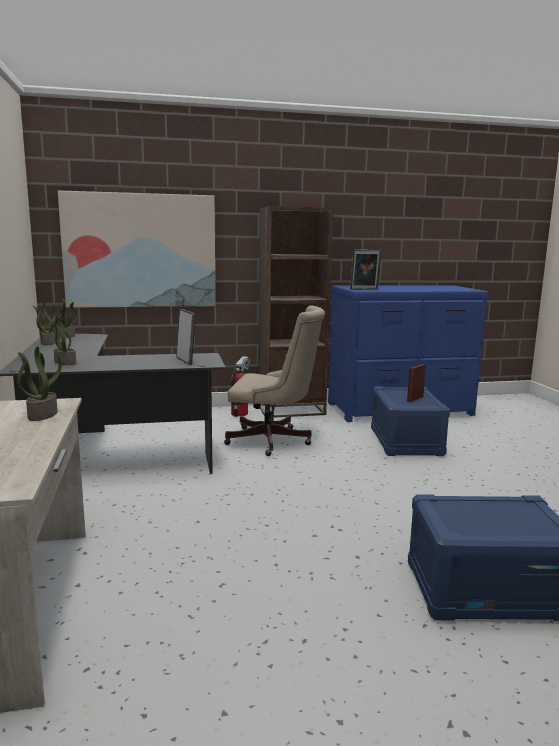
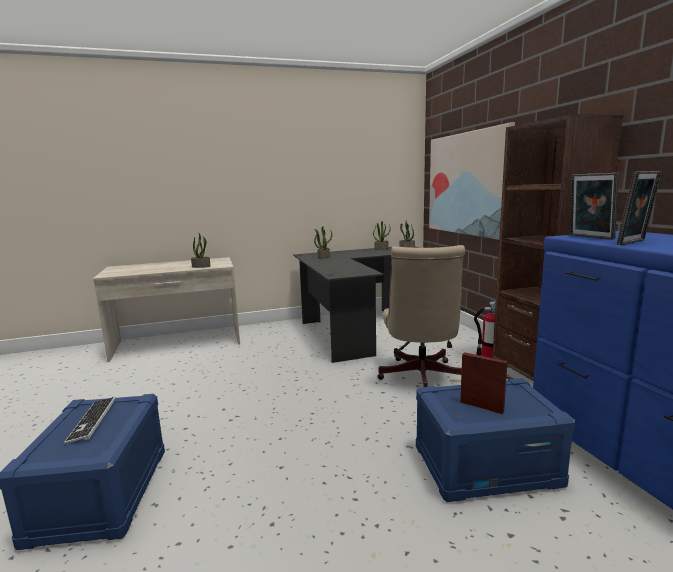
camera: 85 degrees right, 0 degrees up
(186, 360) = (342, 270): picture frame -> picture frame (634, 242)
(481, 517) = (92, 420): none -> keyboard

